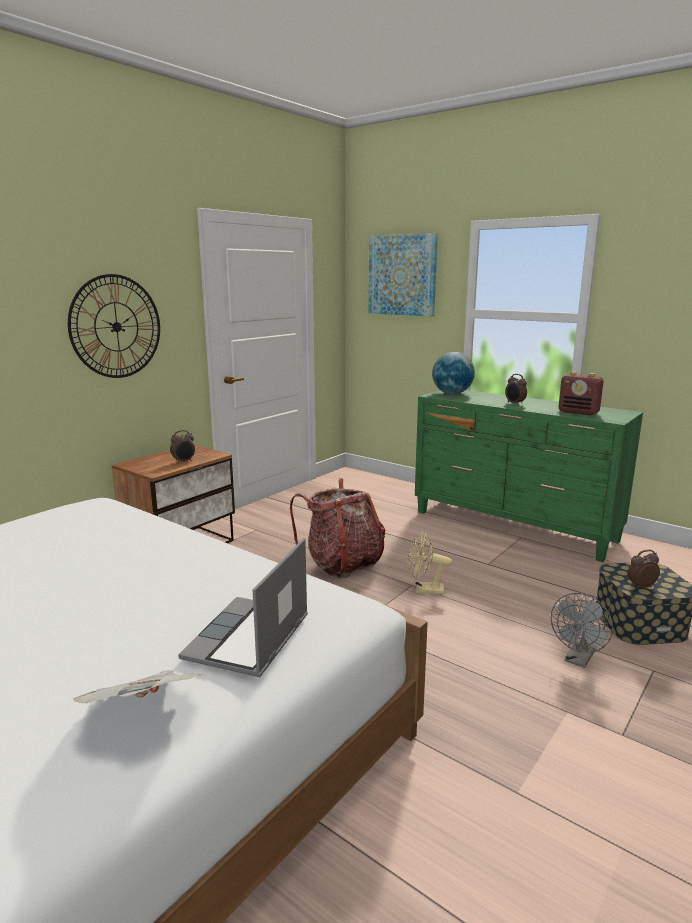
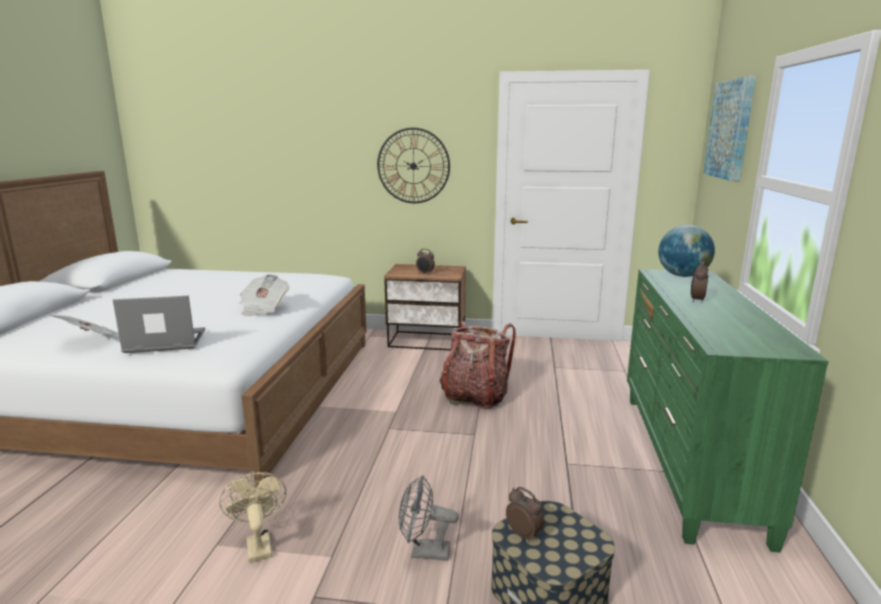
camera: 60 degrees right, 0 degrees up
(188, 555) = (263, 308): none -> newspaper
(424, 590) = (471, 442): beige fan -> beige fan (258, 544)
(579, 412) = (723, 329): radio -> none

